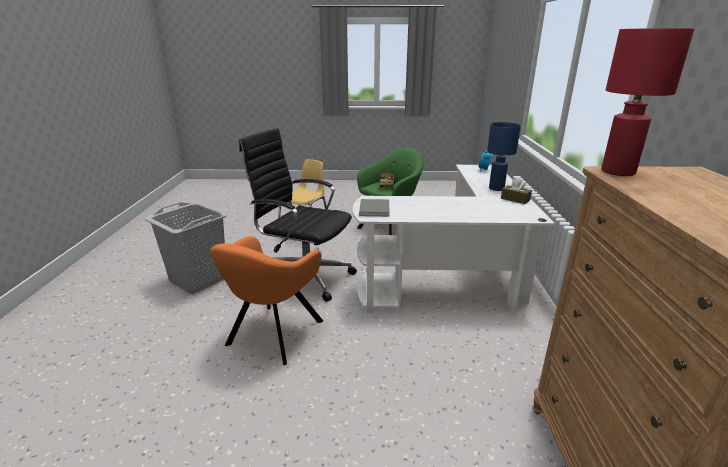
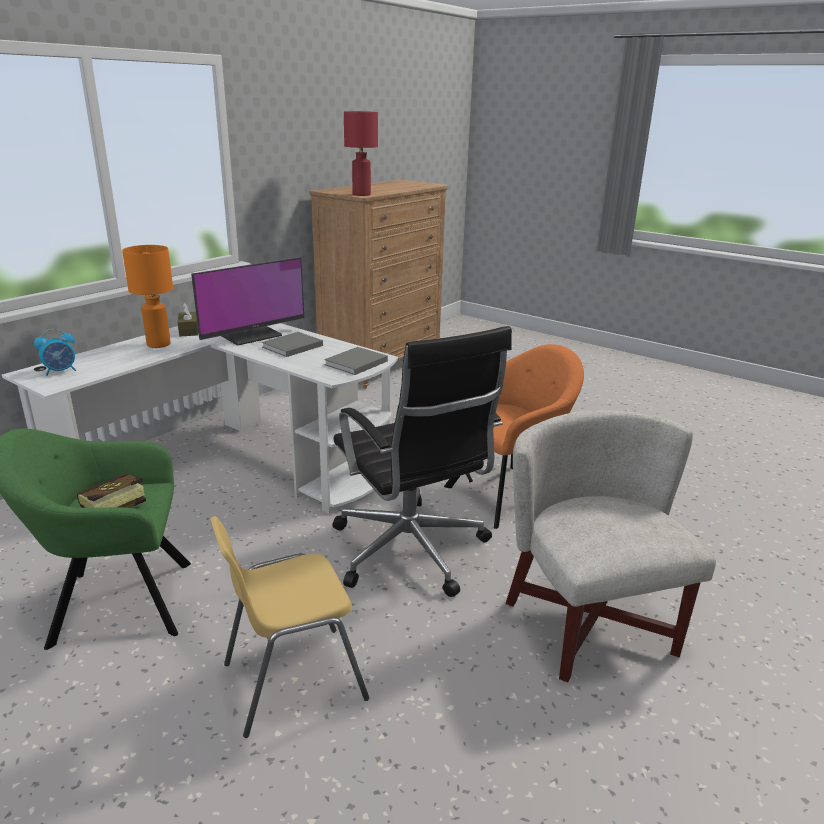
camera: 145 degrees left, 0 degrees up
(198, 280) = (591, 625): grey laundry basket -> white armchair
(433, 207) = (291, 347): none -> grey book
(477, 207) = (250, 335): none -> monitor
(496, 188) = (158, 345): blue table lamp -> orange table lamp

